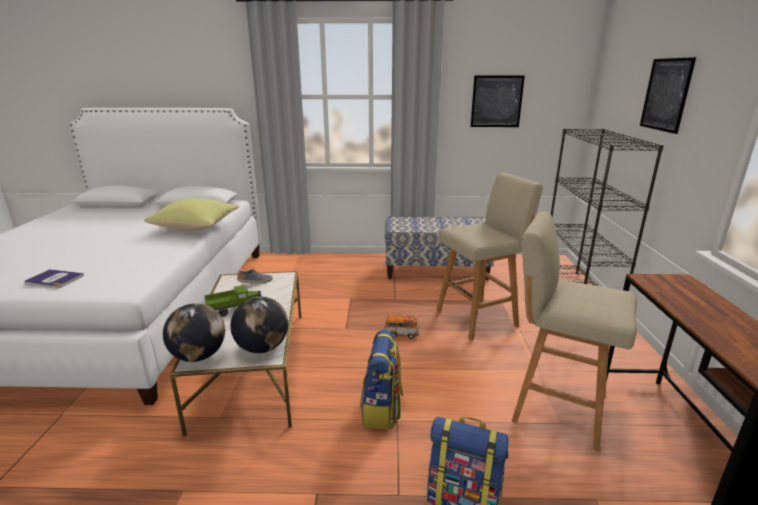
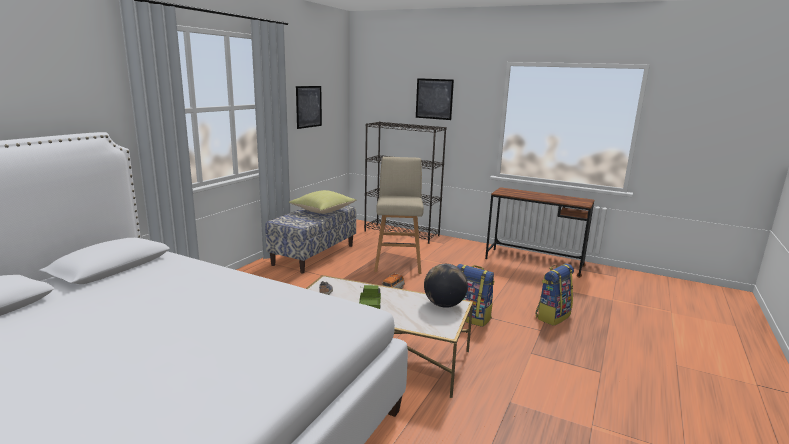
camera: 65 degrees left, 5 degrees down
(54, 279) = (294, 348): book -> none
(197, 227) = (216, 274): yellow pillow -> yellow pillow (323, 211)
(199, 356) = (438, 328): globe -> none
(555, 407) = (497, 275): beige stool -> none

